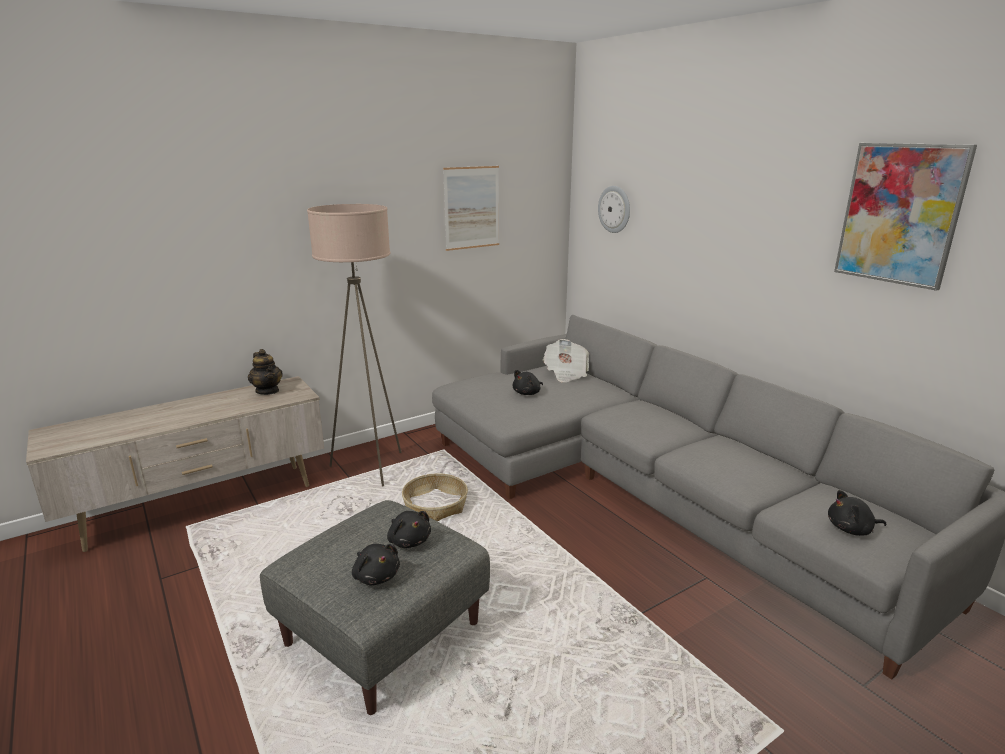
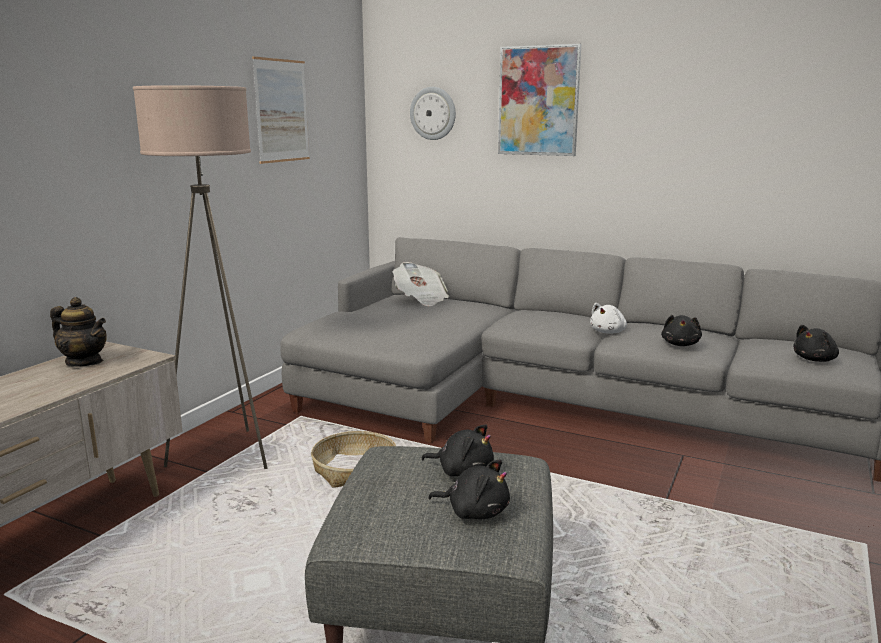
camera: 30 degrees left, 5 degrees down
(527, 393) = (406, 320): black plush toy -> black plush toy (680, 344)
(686, 443) = (608, 332): none -> white plush toy
(900, 214) = (762, 82): picture -> picture (538, 101)

